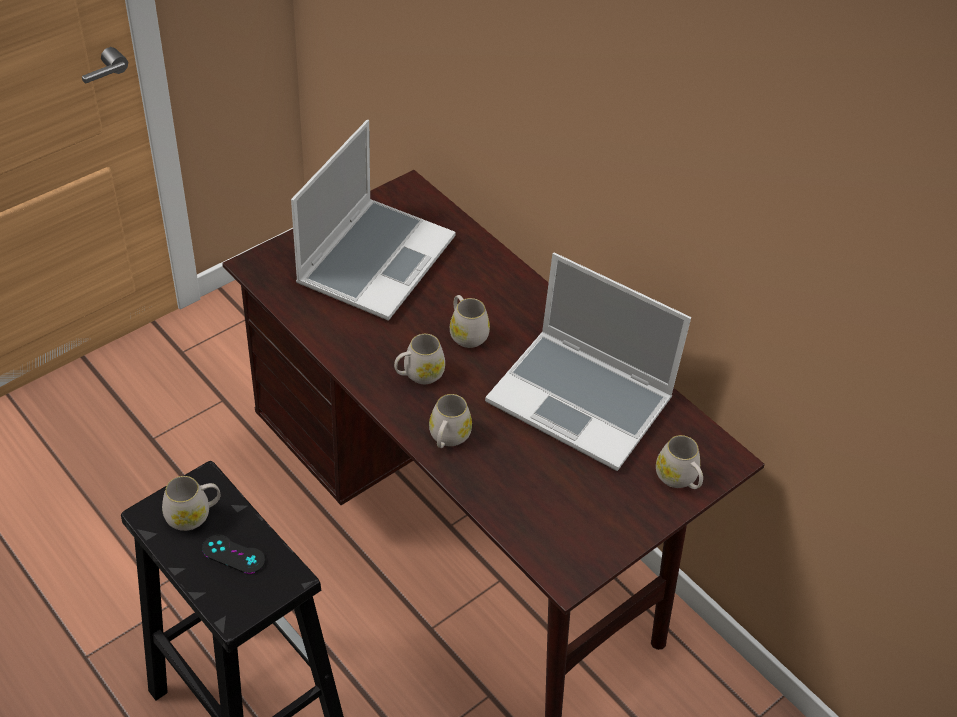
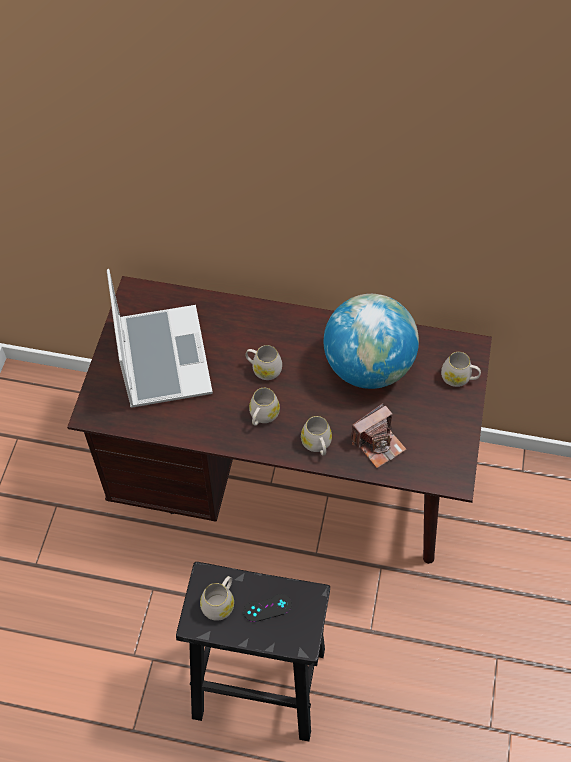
camera: 35 degrees left, 10 degrees up
(515, 481) = (378, 443): none -> camera
(582, 401) = (367, 367): laptop -> globe

